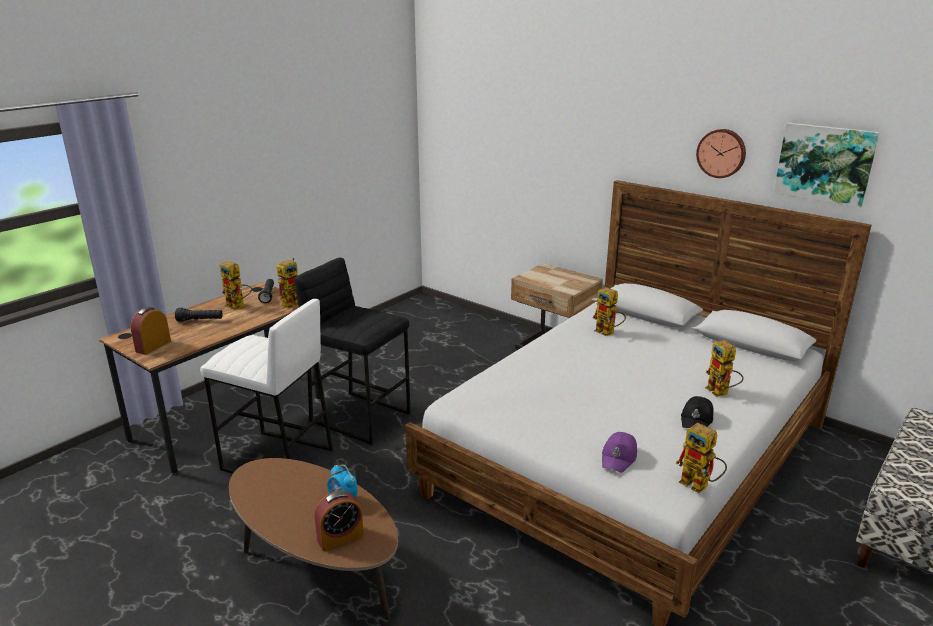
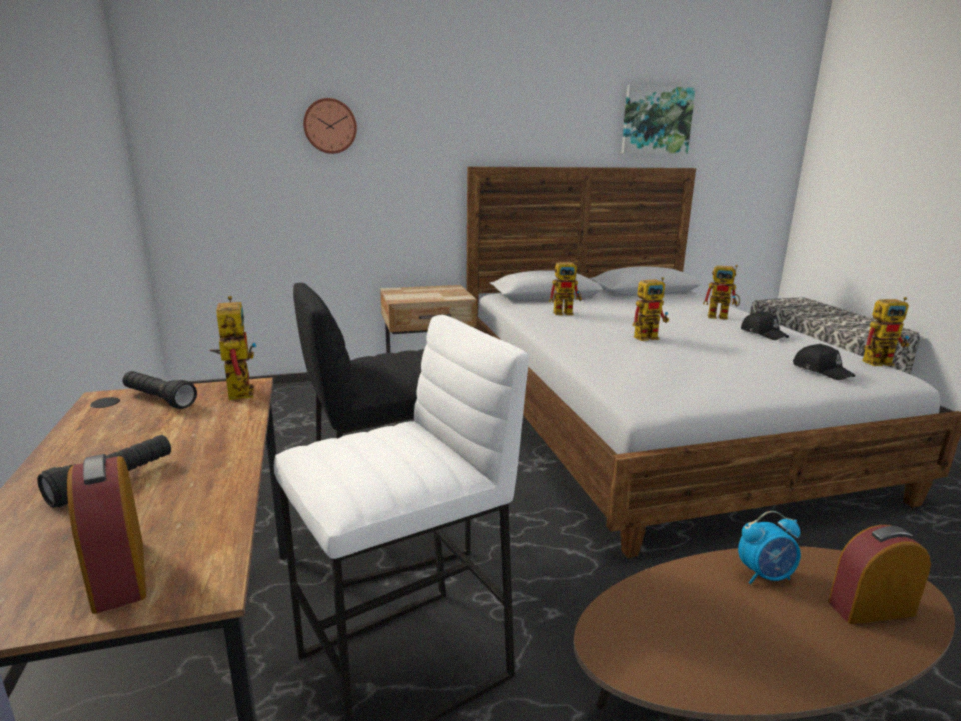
camera: 55 degrees left, 5 degrees down
(238, 306) = (140, 431): toy robot -> toy robot (649, 336)
(340, 537) = (871, 608): alarm clock -> alarm clock turned 105 degrees counterclockwise
(619, 457) = (822, 370): purple cap -> black cap
(721, 153) = (572, 121): wall clock -> wall clock (330, 126)

